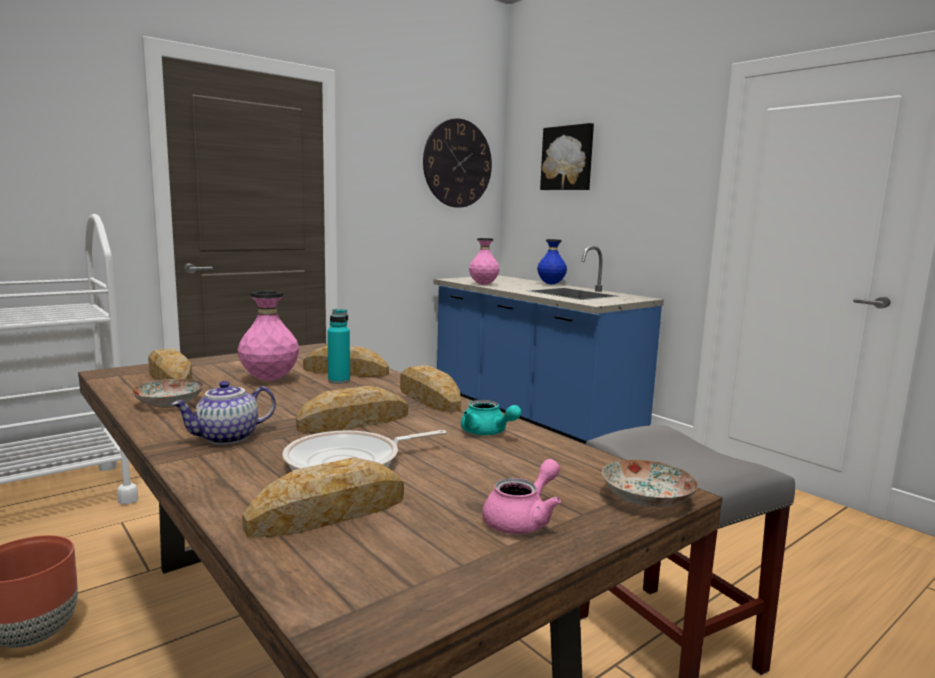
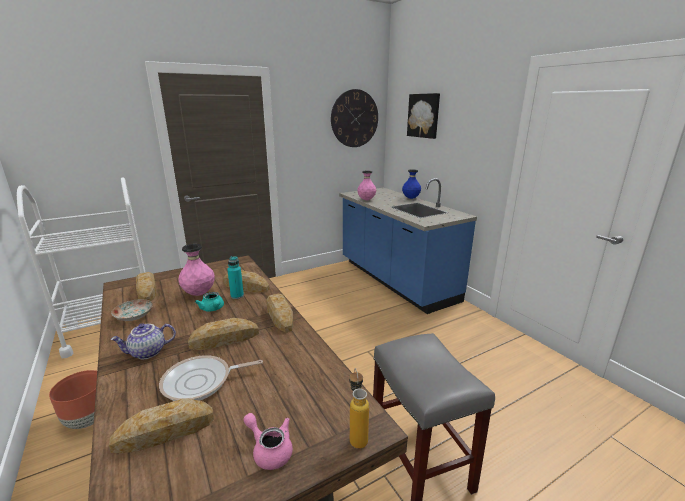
camera: 10 degrees right, 10 degrees up
(487, 433) = (296, 355): turquoise teapot -> turquoise teapot (213, 309)
(523, 520) = (269, 450): pink teapot -> pink teapot turned 105 degrees counterclockwise
(647, 499) = (357, 435): plate -> bottle

